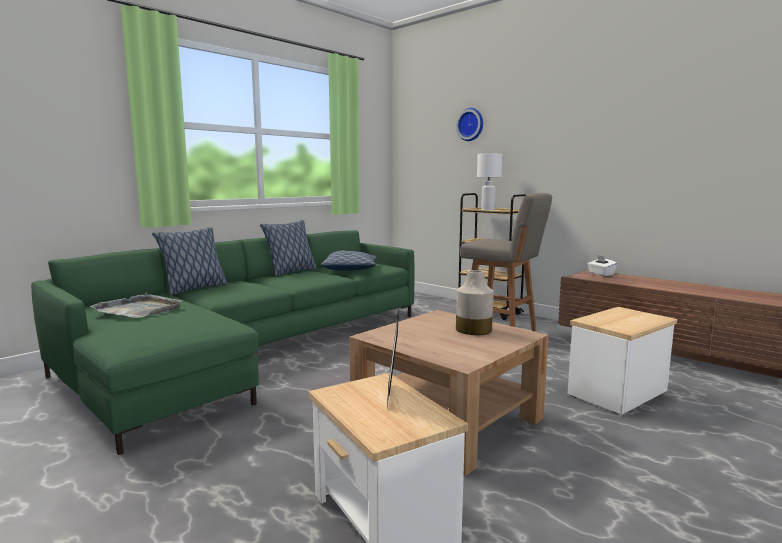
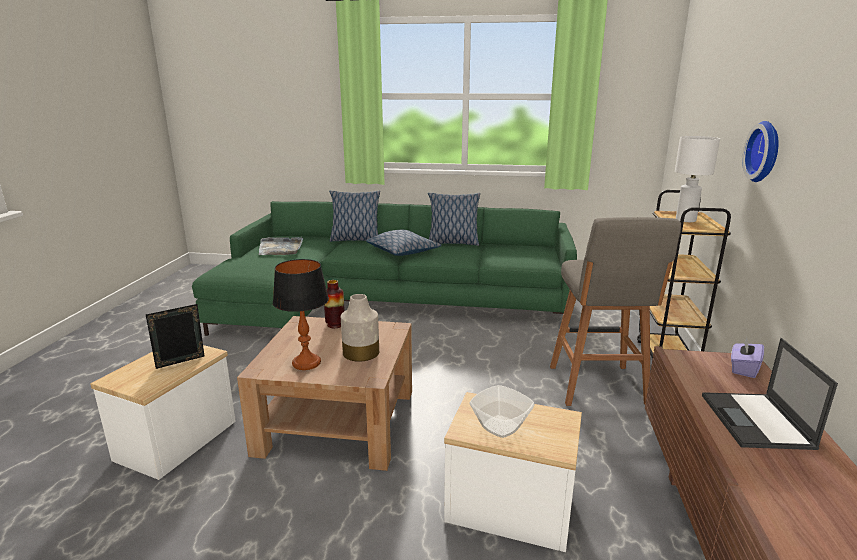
camera: 55 degrees right, 10 degrees up
(350, 269) = (500, 254): pillow -> pillow (403, 252)
(401, 327) = (335, 325): none -> vase
(471, 124) = (721, 85): wall clock -> wall clock (766, 152)
(471, 347) = (307, 363): none -> table lamp
(601, 274) = (743, 369): white tissue box -> purple tissue box
(625, 322) = (499, 426): none -> bowl
(657, 284) = (756, 421): none -> laptop

